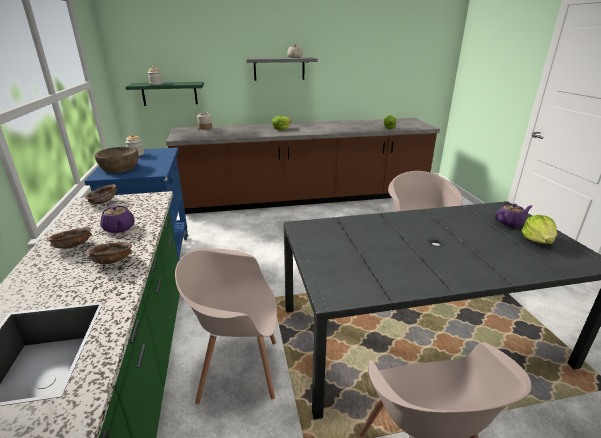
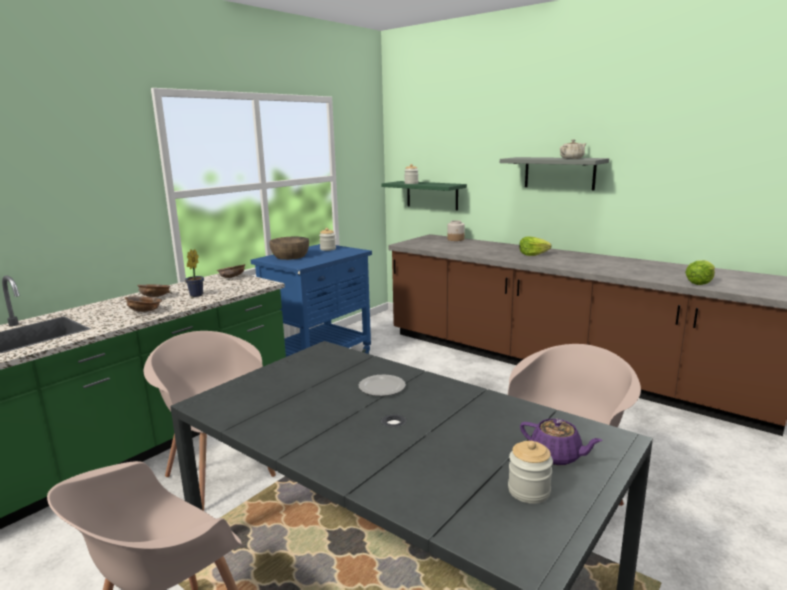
camera: 50 degrees right, 10 degrees down
(119, 228) = (195, 295): purple teapot -> potted plant
(388, 230) = (382, 387): none -> plate
(538, 240) = (529, 491): lettuce -> jar

